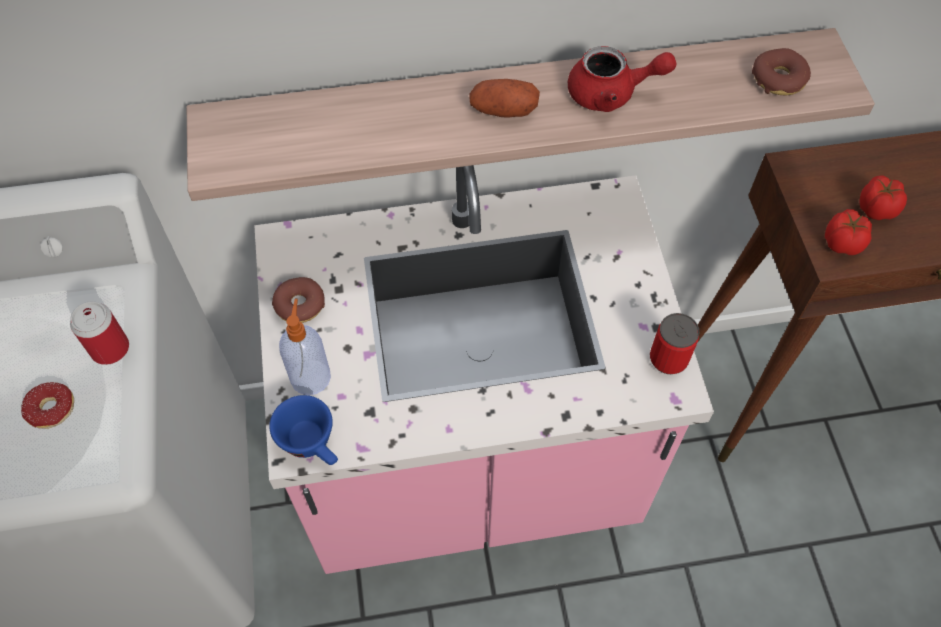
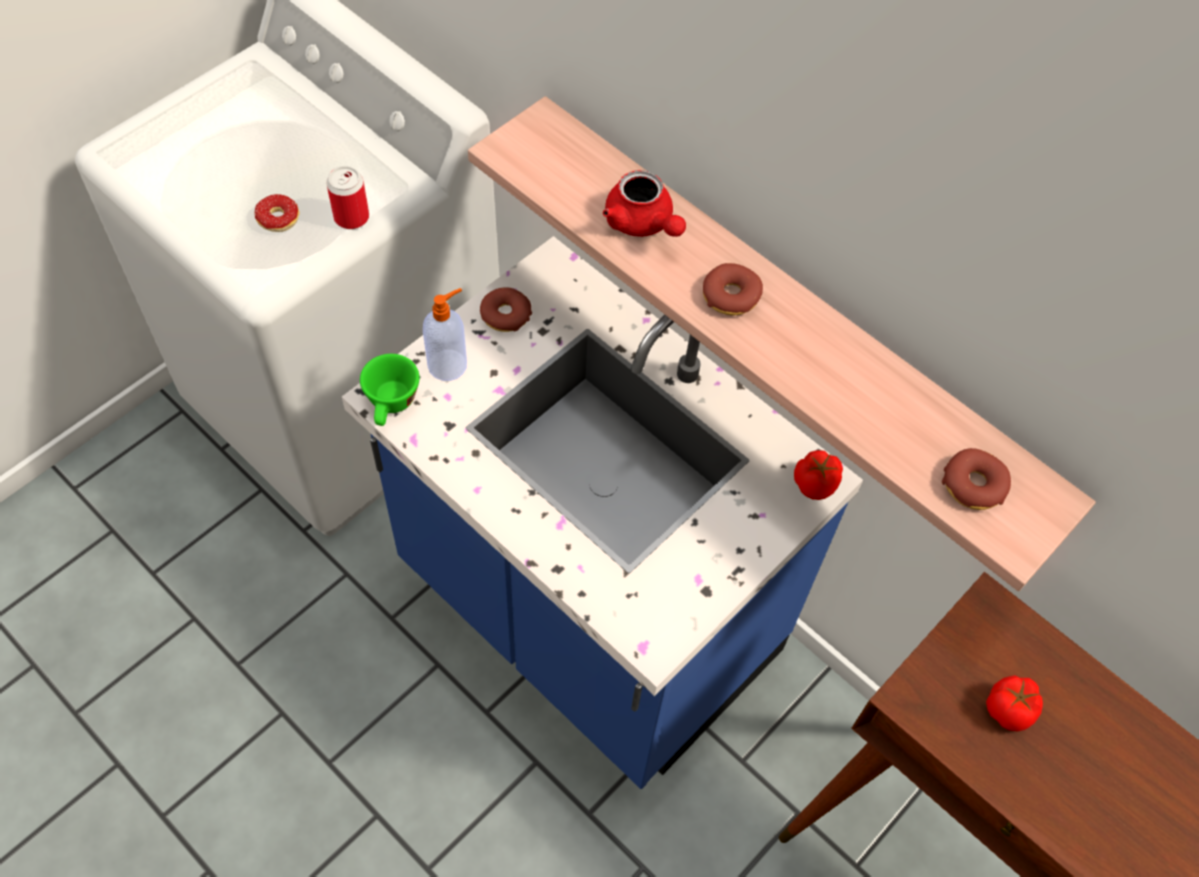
camera: 50 degrees right, 0 degrees up
(313, 444) = (392, 405): blue cup -> green cup
(470, 472) = (586, 615): pink counter -> blue counter
(503, 110) = (730, 296): potato -> donut
(611, 94) = (824, 363): red teapot -> red teapot (642, 224)
(668, 359) = (680, 619): can -> none
(842, 242) = (935, 697): tomato -> tomato (816, 483)

